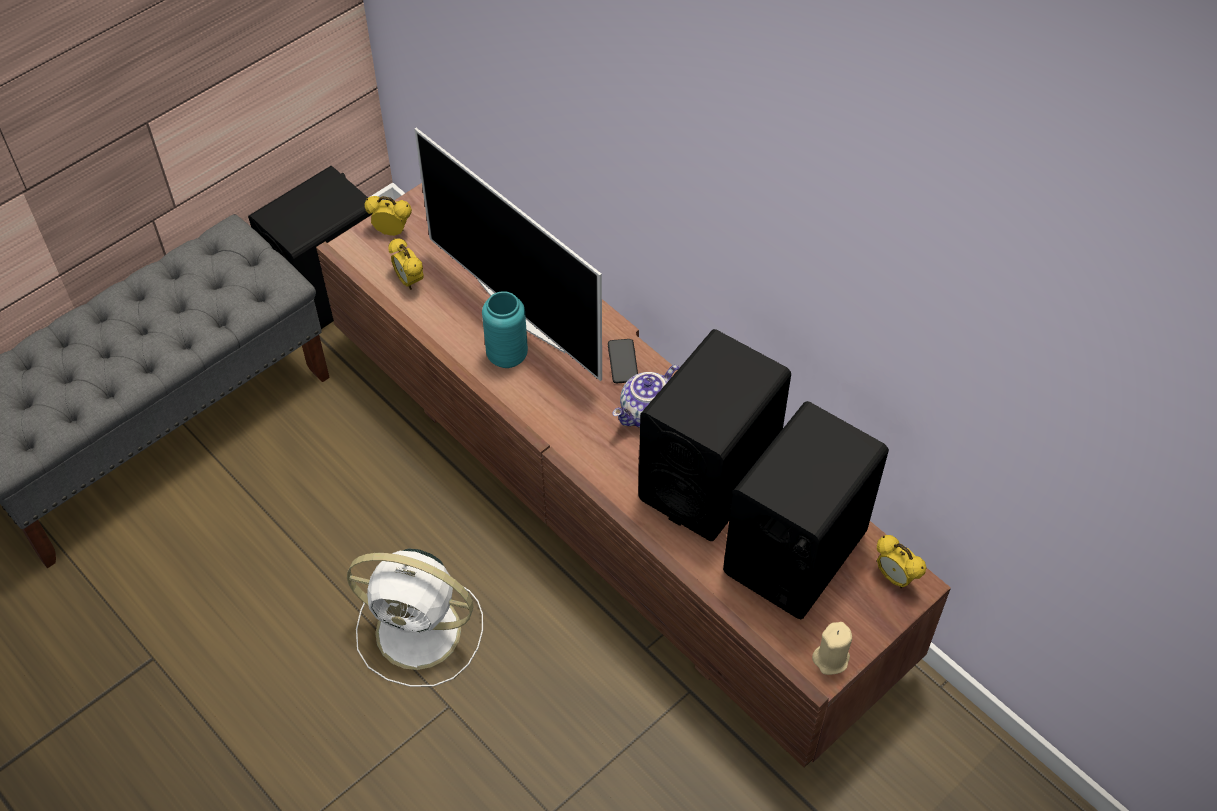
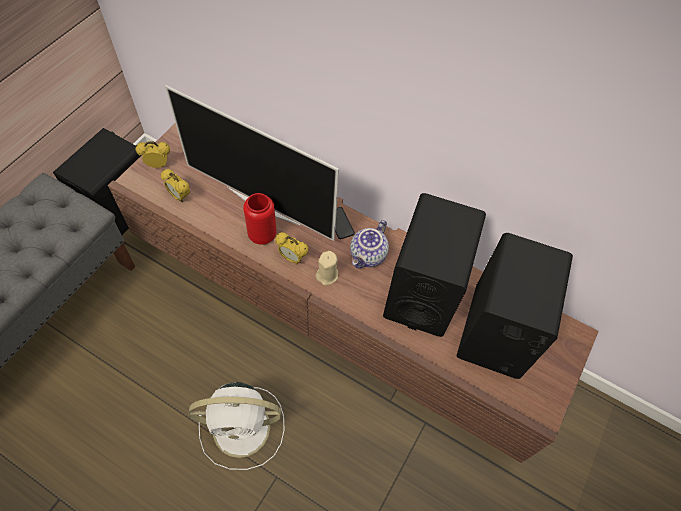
camera: 20 degrees left, 5 degrees up
(507, 356) = (262, 235): turquoise vase -> red vase
(831, 659) = (546, 402): beige candle -> beige candle (327, 275)
(894, 577) = (563, 333): alarm clock -> alarm clock (292, 258)

